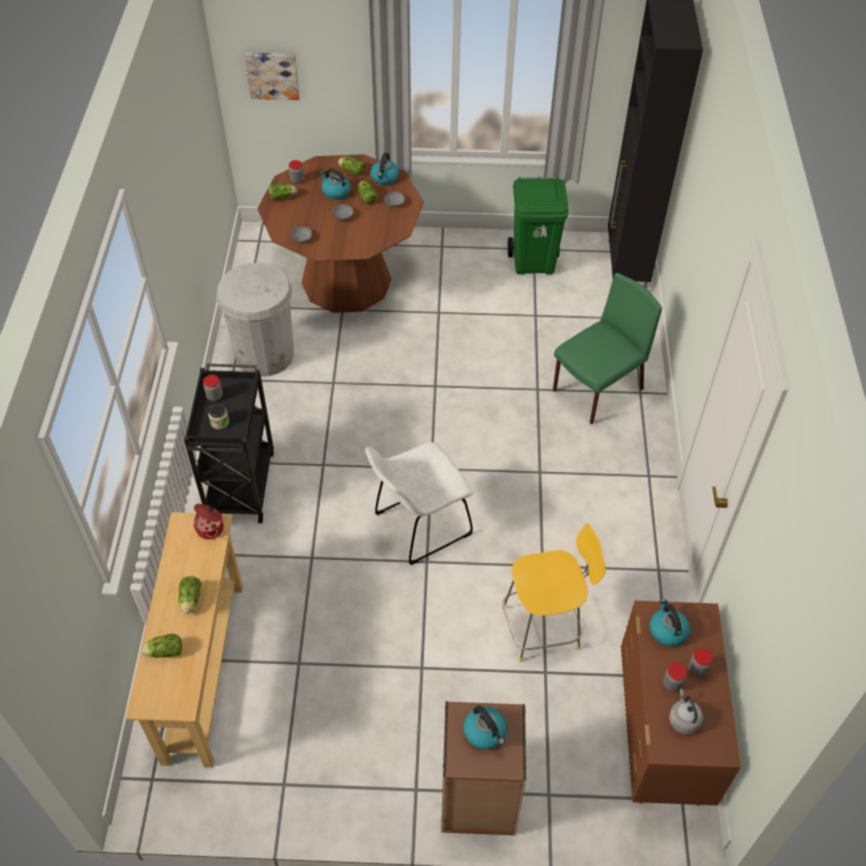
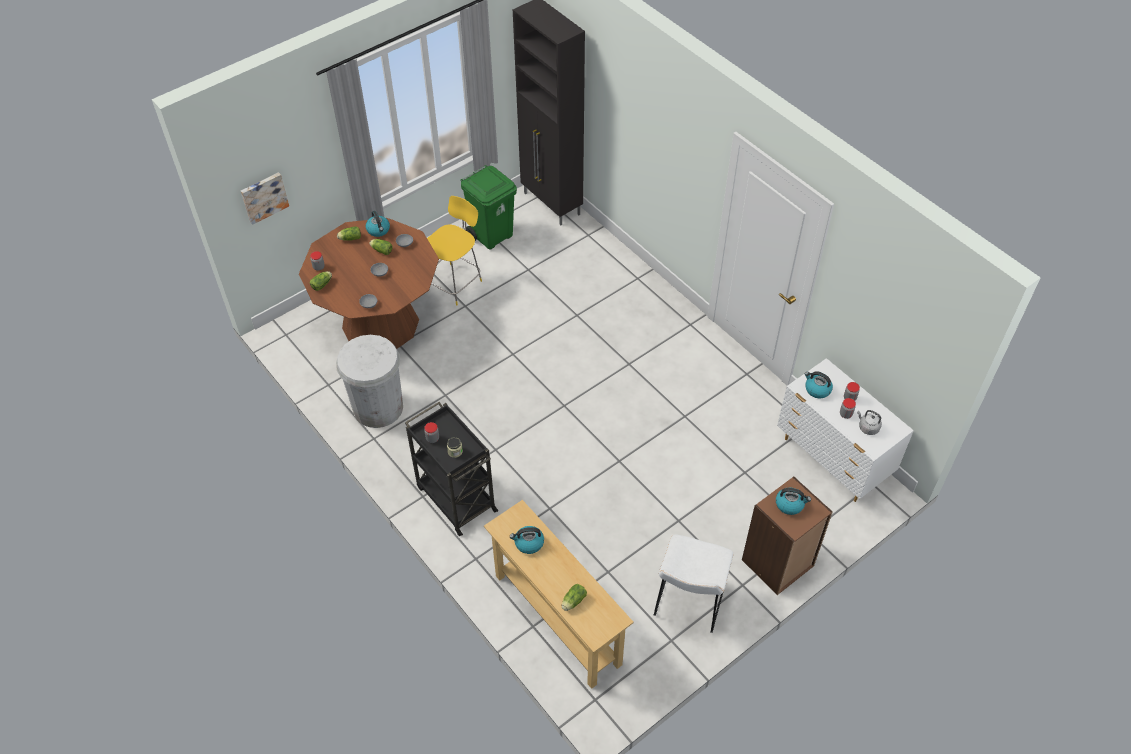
camera: 40 degrees left, 0 degrees up
(190, 600) = (555, 563): lettuce -> none
(211, 528) = (519, 516): cooking pot -> none
(335, 192) = (355, 259): kettle -> kettle (528, 543)
(418, 526) = (593, 444): white chair -> white chair (689, 602)
(543, 627) = (719, 449): yellow chair -> yellow chair (455, 283)
(596, 391) = (612, 293): green chair -> none
(660, 737) = (832, 461): brown dresser -> white dresser

